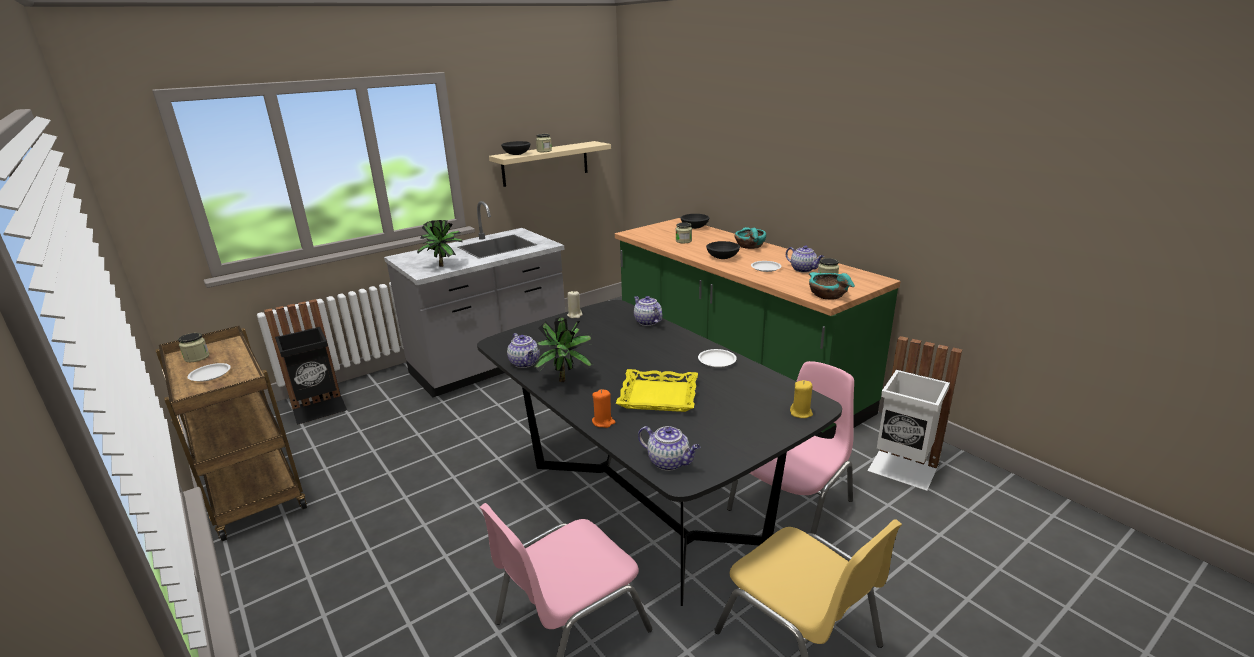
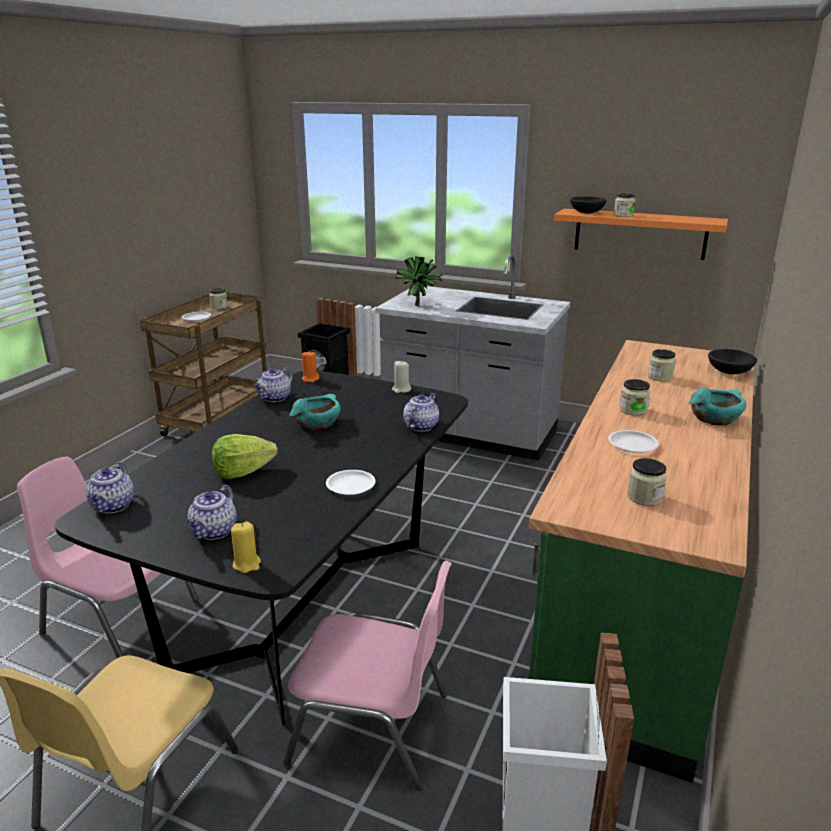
camera: 60 degrees right, 0 degrees up
(545, 163) = (640, 234): beige shelf -> orange shelf
(566, 379) = (253, 422): potted plant -> none
(603, 422) = (178, 459): orange candle -> orange candle (310, 379)
(658, 396) = (242, 472): yellow tray -> lettuce
(722, 257) = (633, 410): black bowl -> jar
(803, 269) = (668, 472): teapot -> teapot (214, 532)
(827, 295) = (582, 506): turquoise bowl -> turquoise bowl (316, 423)

